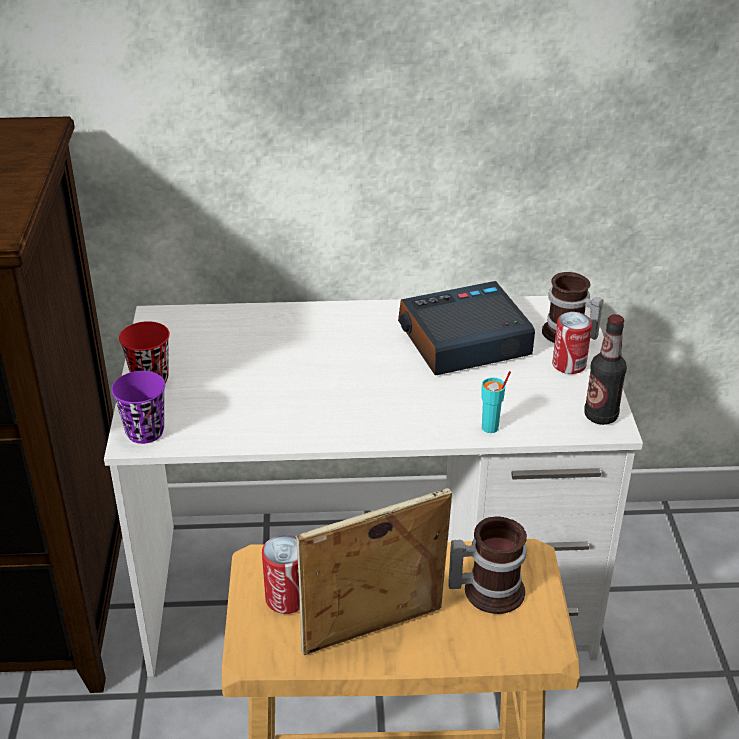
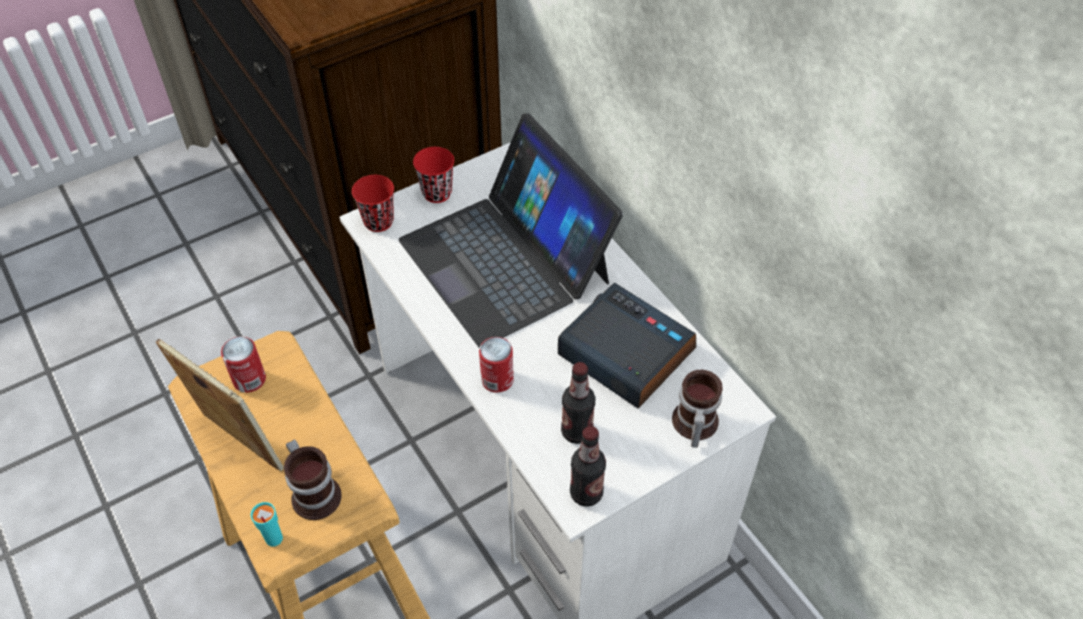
camera: 60 degrees right, 15 degrees up
(145, 432) = (378, 221): purple cup -> red cup
(288, 367) = (506, 260): none -> laptop
(490, 428) = (516, 420): turquoise cup -> turquoise cup (273, 539)
(530, 397) = (577, 432): none -> bottle
(569, 364) = (646, 442): can -> can (497, 379)

